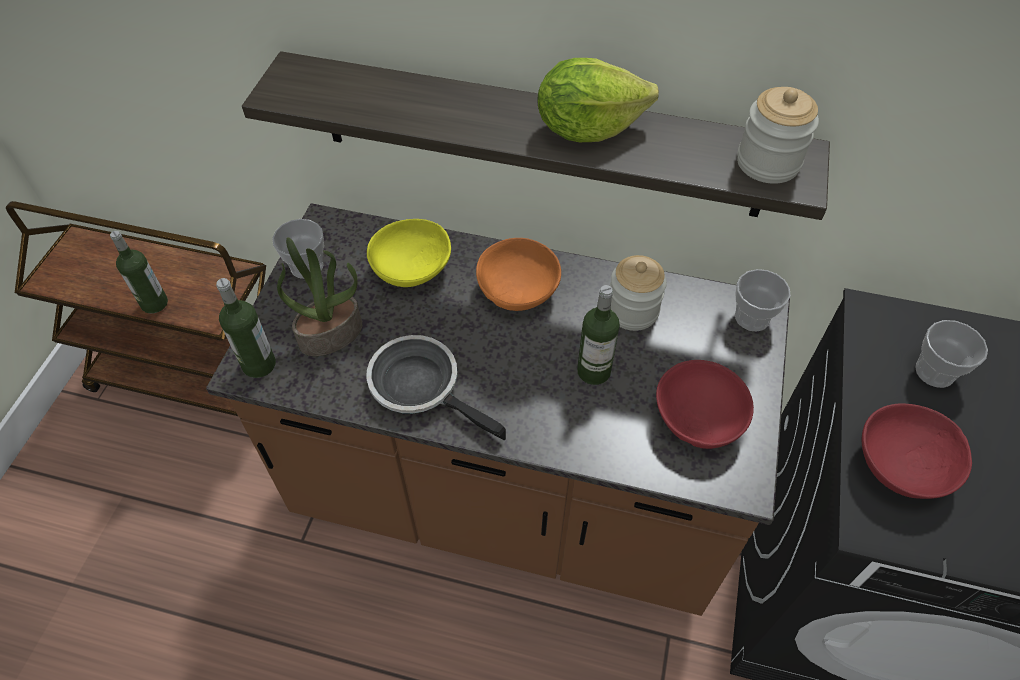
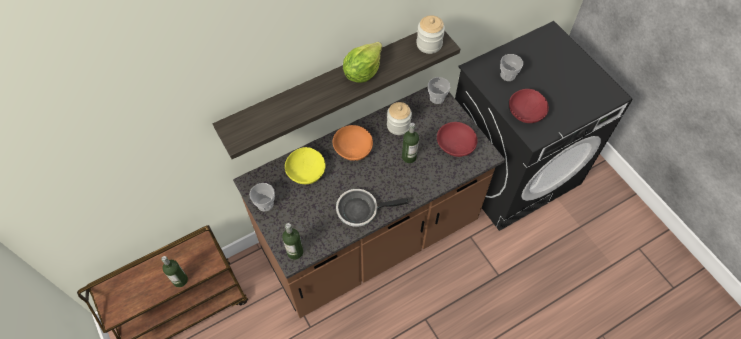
camera: 45 degrees left, 5 degrees up
(331, 334) = (307, 219): potted plant -> none

